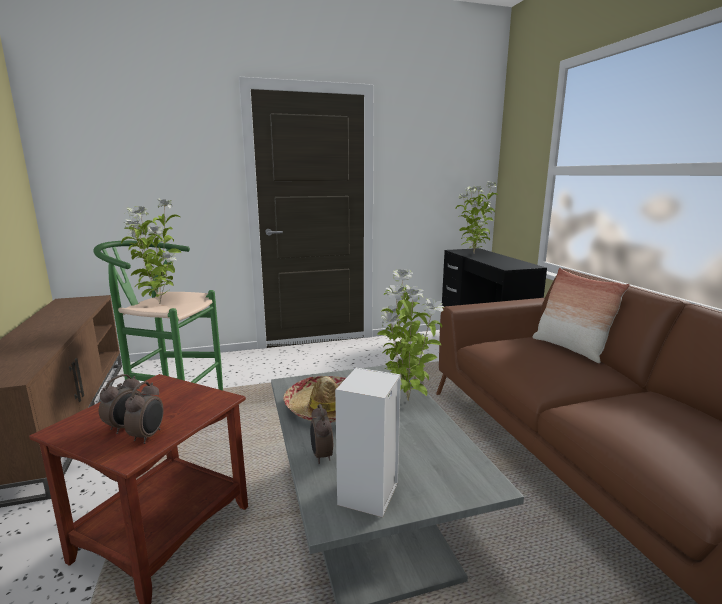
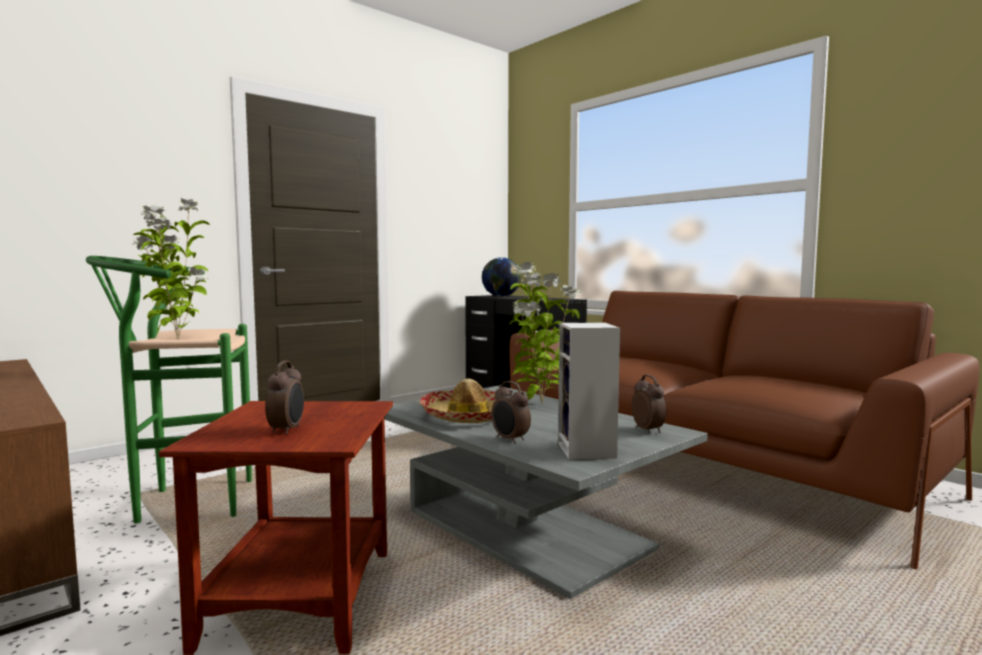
camera: 25 degrees left, 10 degrees down
(148, 436) = (329, 431): alarm clock -> alarm clock (648, 430)
(473, 254) = (501, 296): potted plant -> globe
(570, 348) = (645, 358): pillow -> none

